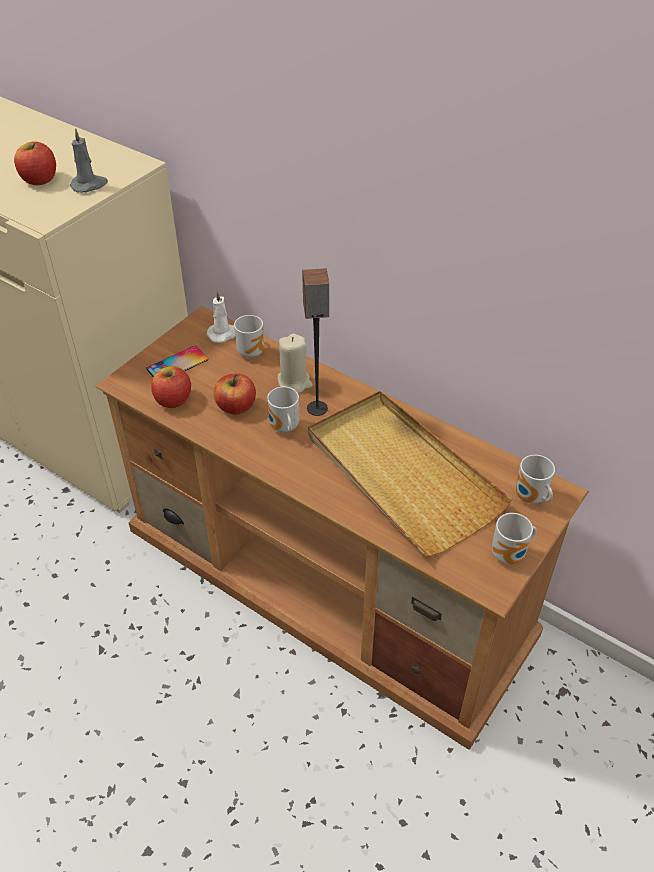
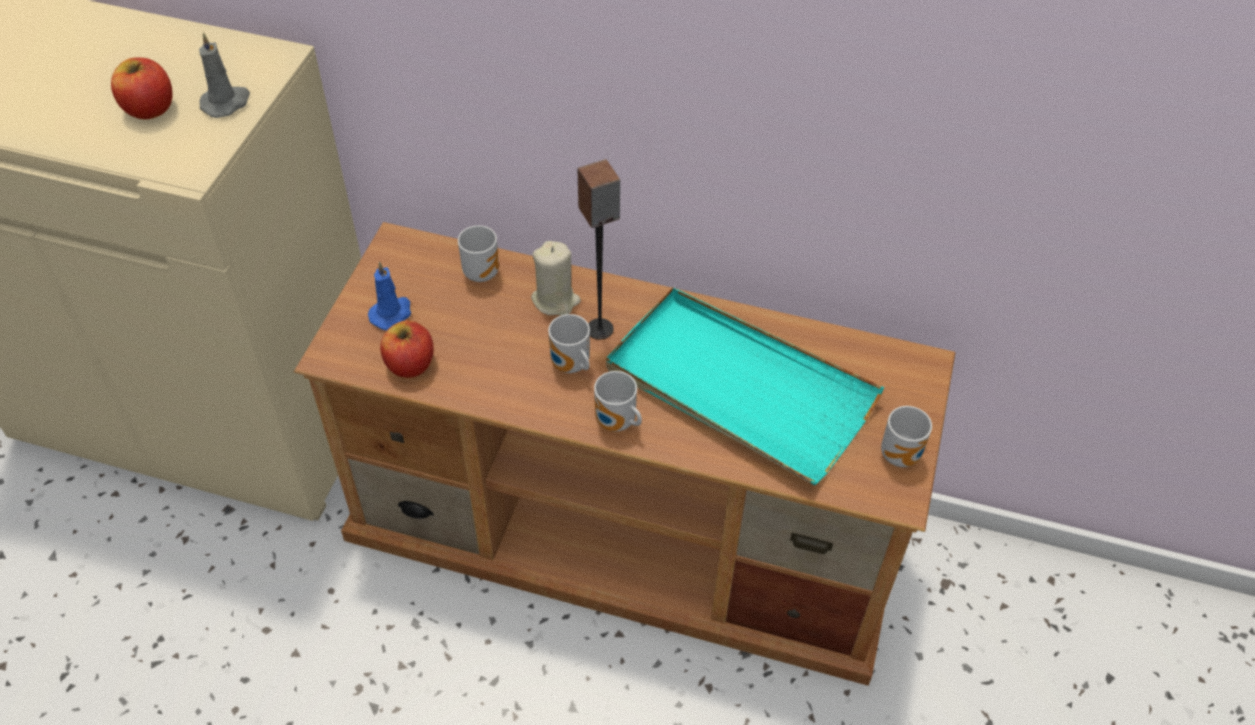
camera: 20 degrees left, 5 degrees up
(177, 364) = (392, 313): phone -> blue candle
(223, 334) = (432, 255): white candle -> none
(236, 406) = (496, 353): apple -> none
(401, 474) = (738, 389): beige tray -> turquoise tray
(530, 498) = (896, 379): mug -> mug (616, 424)

